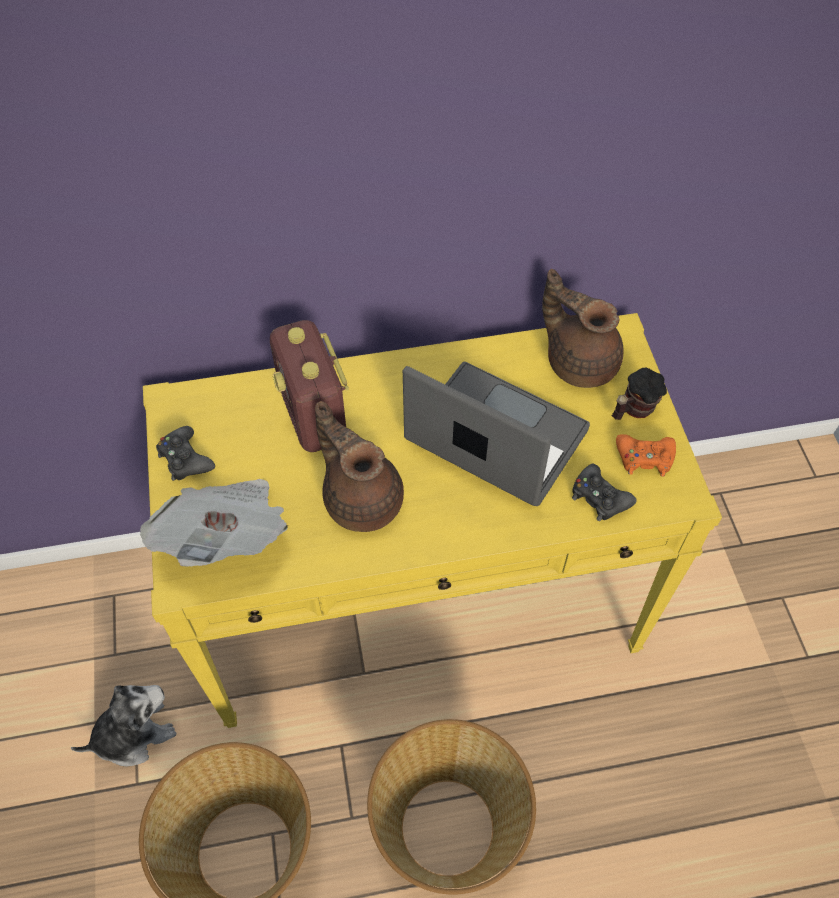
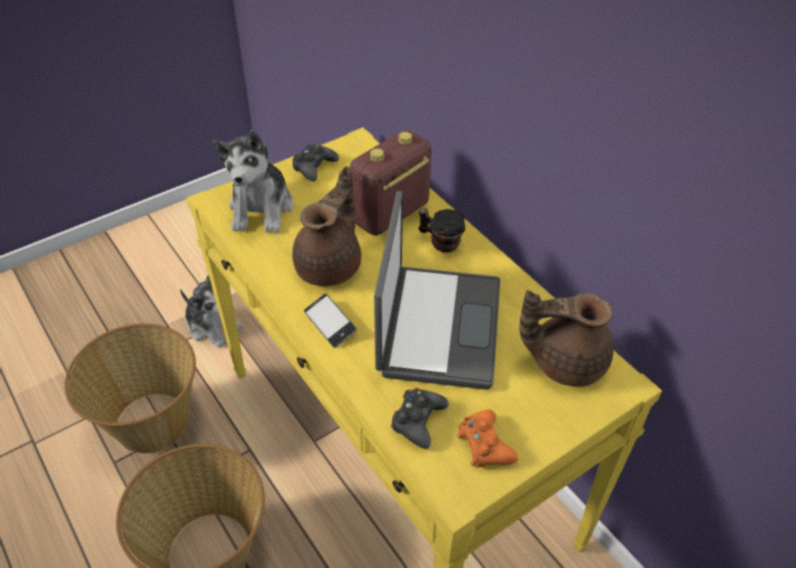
camera: 65 degrees right, 10 degrees down
(226, 536) = (261, 208): newspaper -> plush toy
(446, 527) = (330, 324): none -> phone
(579, 361) = (564, 361): brown teapot -> brown teapot turned 105 degrees counterclockwise
(633, 410) = (536, 420): mug -> mug (440, 242)

